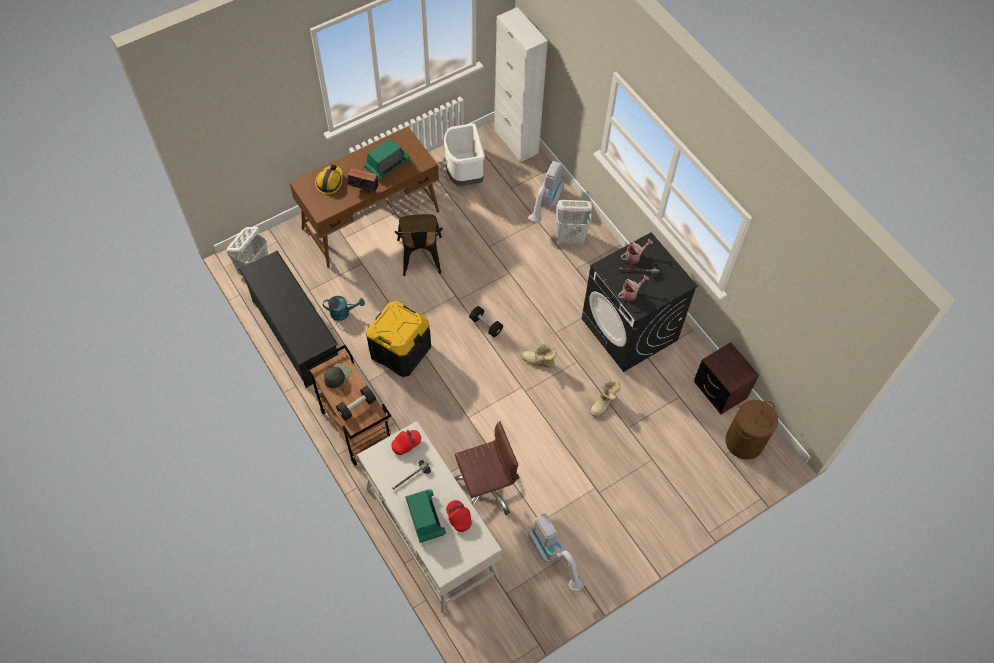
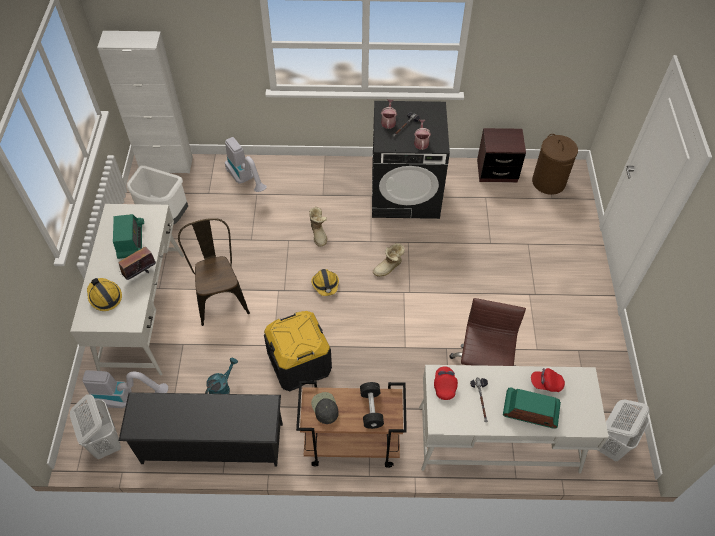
camera: 55 degrees left, 5 degrees down
(371, 220) = (143, 311): brown desk -> white desk
(421, 260) = (220, 296): brown chair -> brown chair turned 135 degrees counterclockwise
(486, 325) = (325, 284): black dumbbell -> hard hat
(553, 556) = (573, 357): vacuum cleaner -> vacuum cleaner (126, 398)
(571, 237) = (291, 182): white laundry basket -> white laundry basket (610, 444)
(604, 404) = (459, 246): boot -> boot (319, 234)

